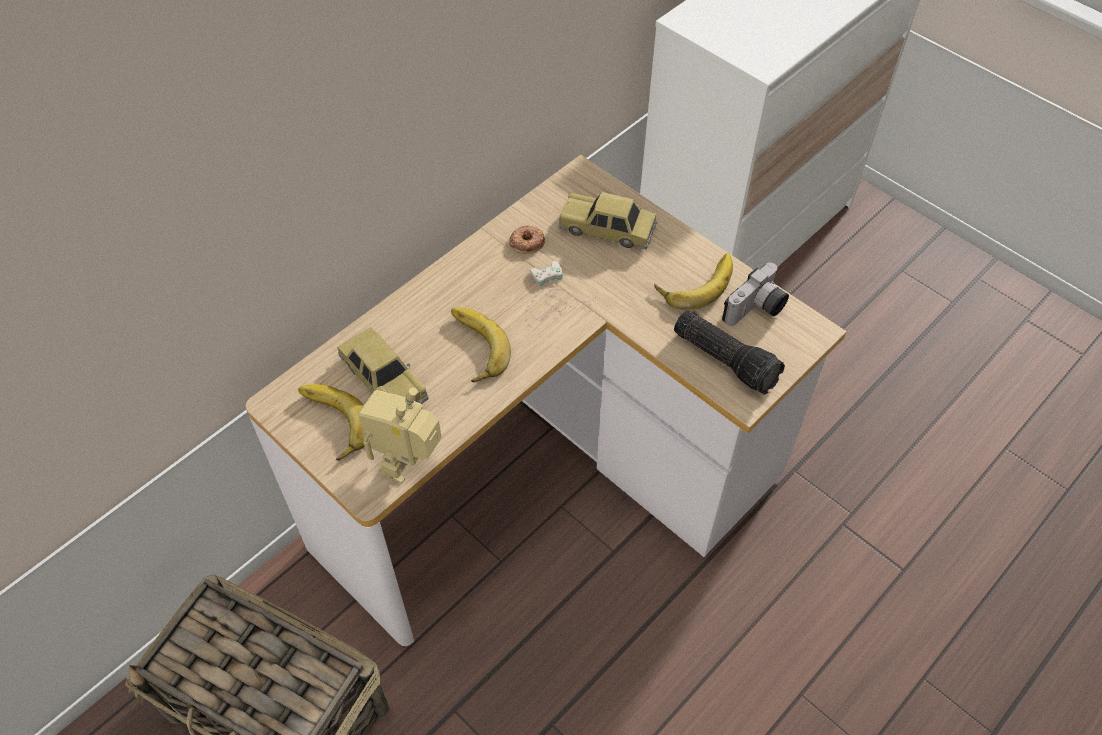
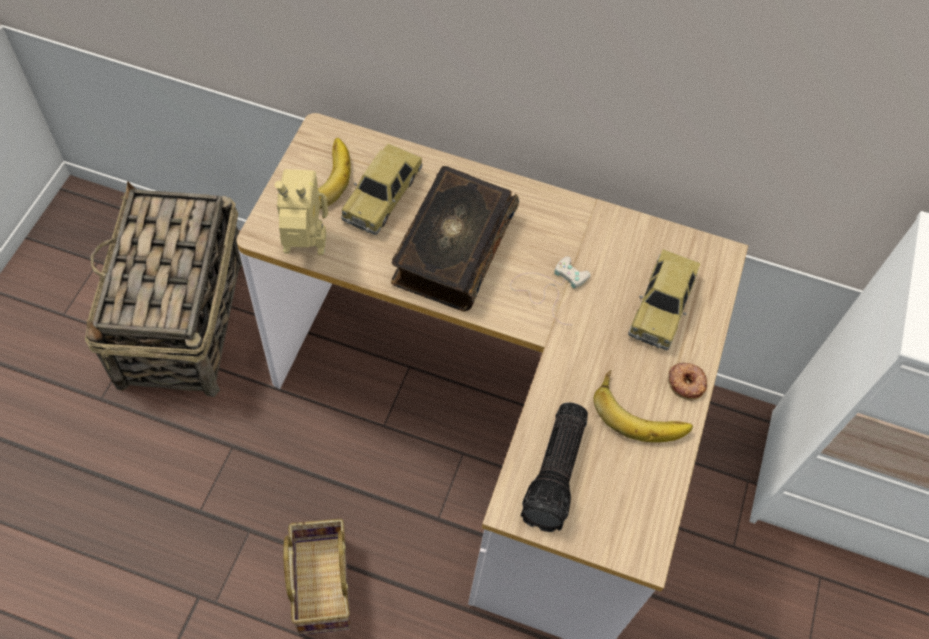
camera: 60 degrees right, 5 degrees up
(473, 348) = (452, 248): banana -> book
(526, 242) = (602, 242): donut -> donut (686, 382)
(607, 229) = (662, 305): toy car -> toy car turned 150 degrees counterclockwise
(632, 676) = (320, 583): none -> basket
(756, 310) = (638, 483): camera -> none

